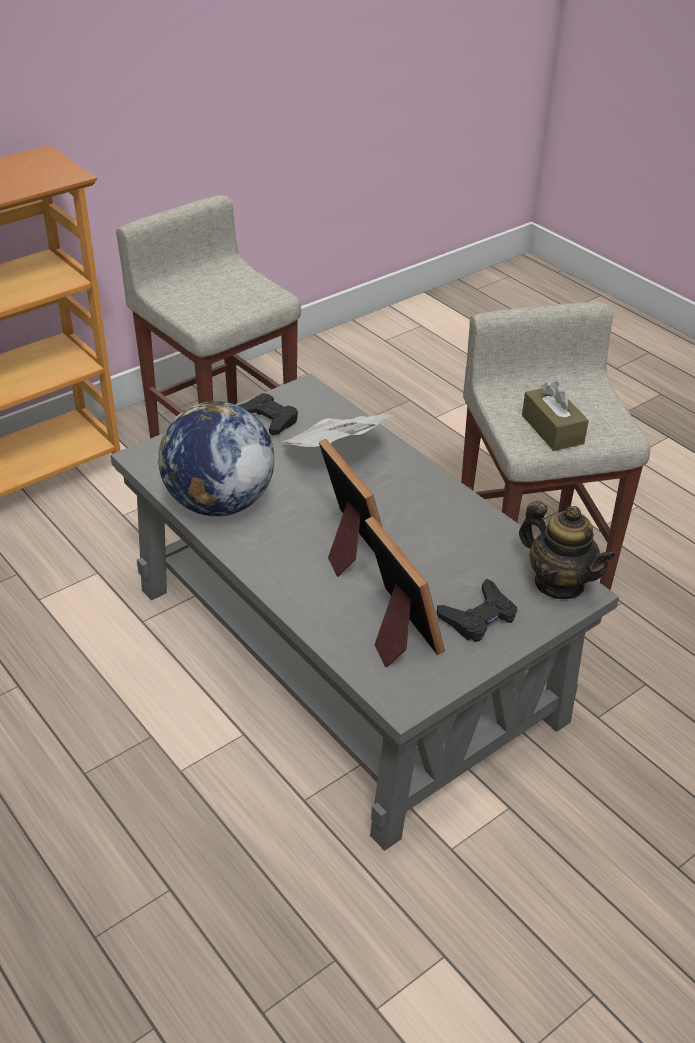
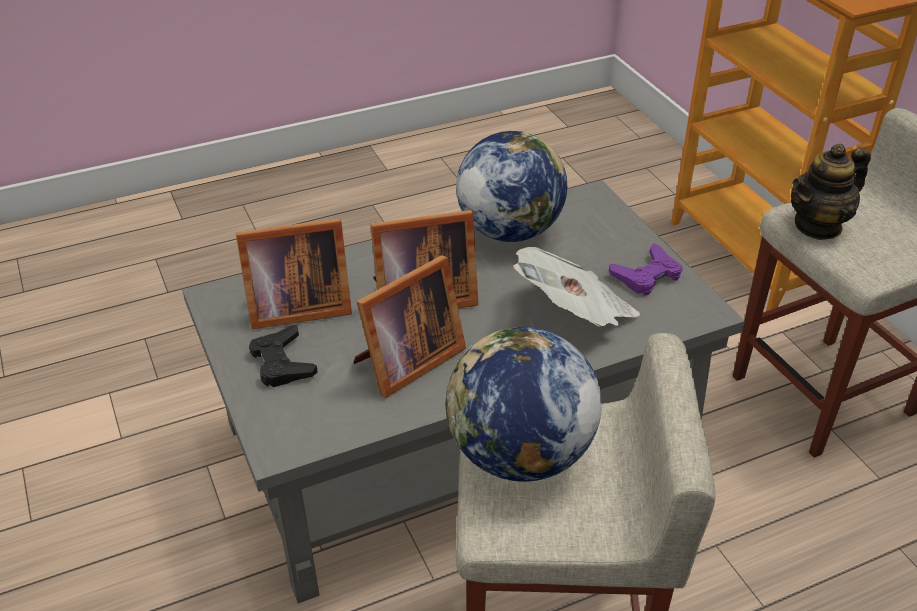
camera: 105 degrees right, 0 degrees up
(267, 419) = (647, 276): black game controller -> purple game controller
(441, 538) = (405, 362): none -> picture frame
(552, 429) = (519, 456): brown tissue box -> globe
(559, 583) = (298, 435): teapot -> teapot (818, 226)

